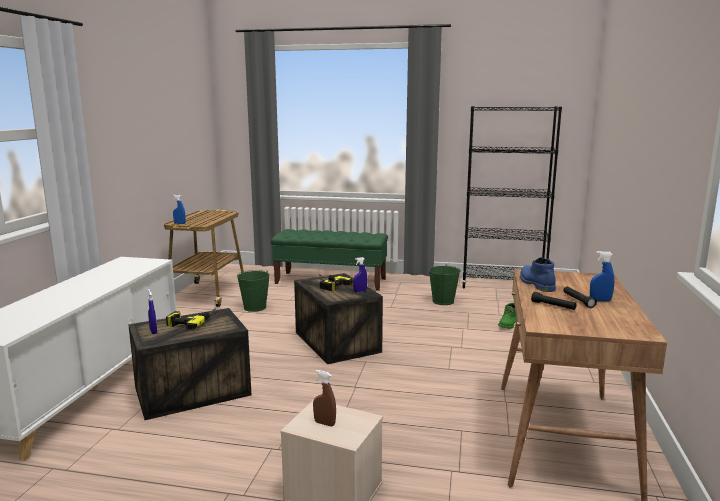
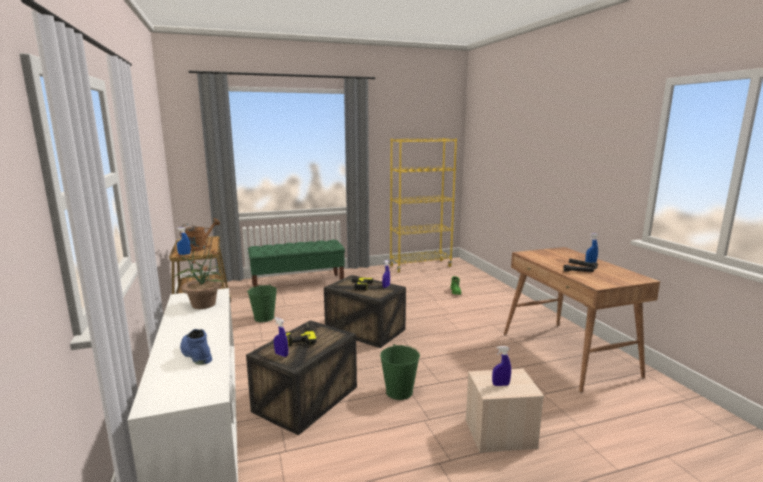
camera: 30 degrees left, 0 degrees up
(127, 269) = (203, 304): none -> potted plant
(203, 219) = (200, 247): none -> brown watering can
(324, 423) = (500, 385): brown spray bottle -> blue spray bottle
(443, 301) = (397, 284): green bucket -> green bucket (399, 392)
(503, 286) = (420, 266): black bookcase -> yellow bookcase
(535, 284) = (542, 260): blue boot -> blue boot (195, 354)

